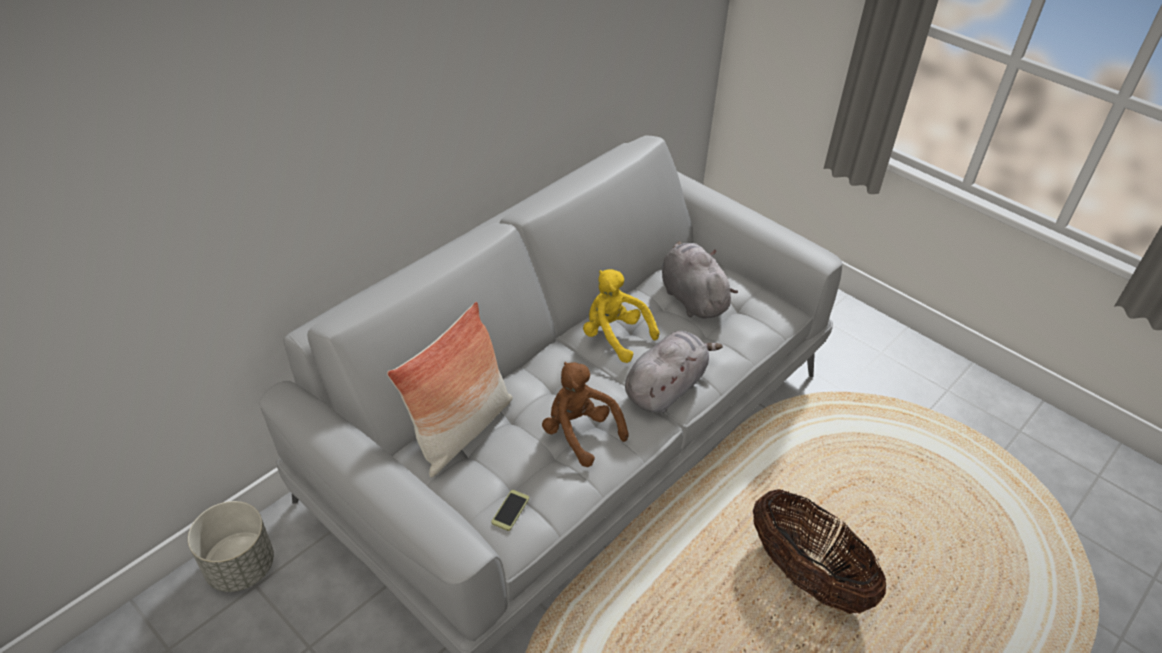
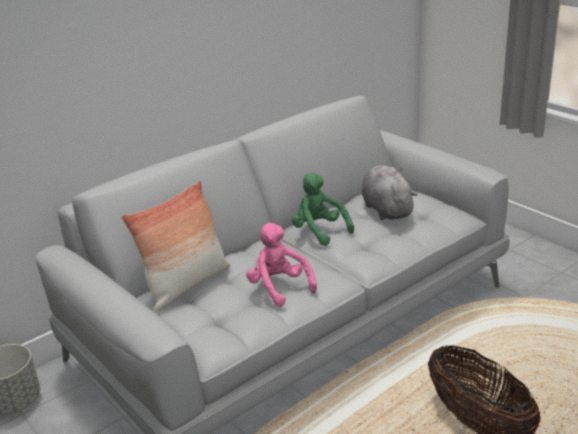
camera: 10 degrees right, 15 degrees down
(510, 510) = (213, 333): phone -> none
(579, 432) = (279, 287): brown plush toy -> pink plush toy
(614, 336) = (319, 231): yellow plush toy -> green plush toy
(666, 387) = (355, 262): grey plush toy -> none

